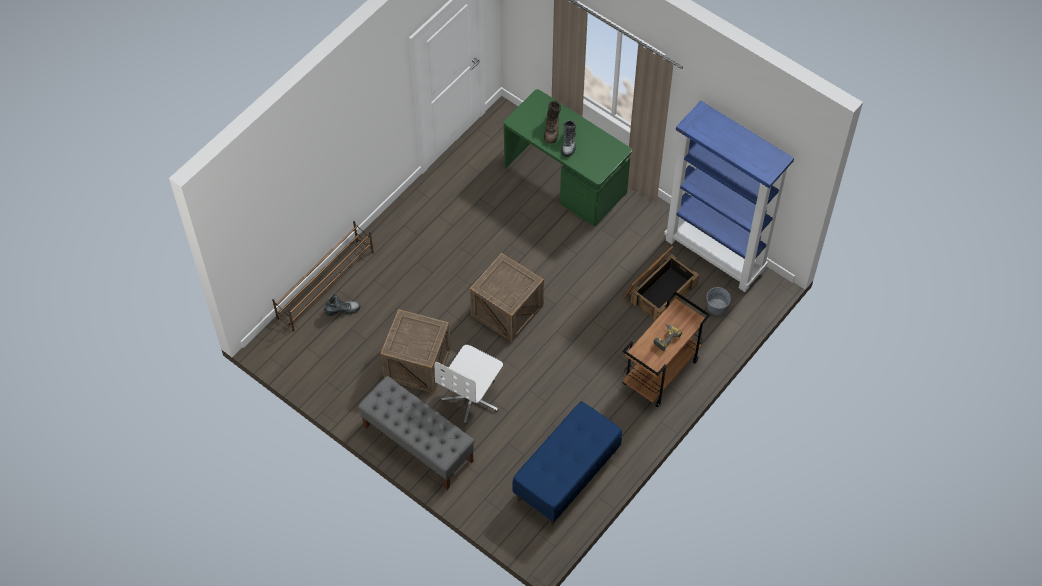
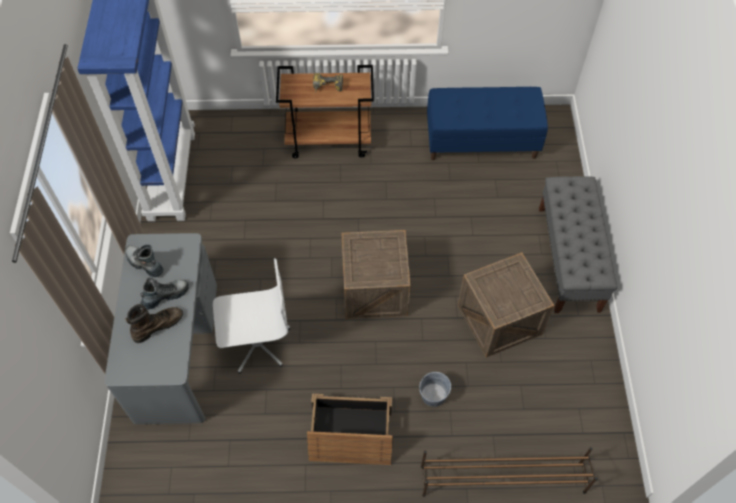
camera: 130 degrees left, 0 degrees up
(342, 310) = (513, 435): boot -> boot (144, 263)
(472, 398) = (486, 251): white office chair -> white office chair (257, 343)
(566, 180) = (176, 350): green desk -> grey desk
(659, 290) = (245, 191): crate -> crate (350, 434)
(717, 306) = (227, 143): grey bucket -> grey bucket (433, 395)

